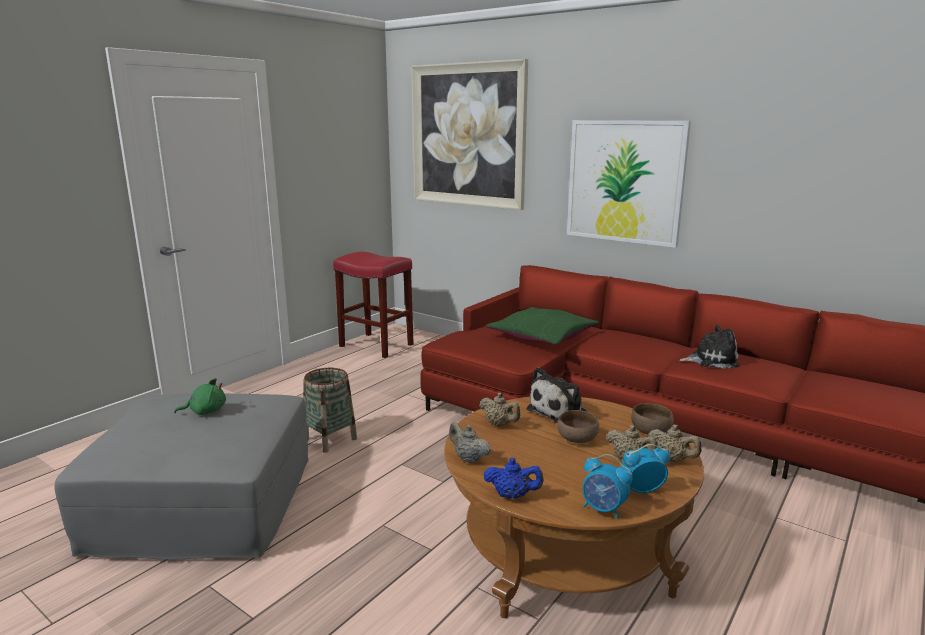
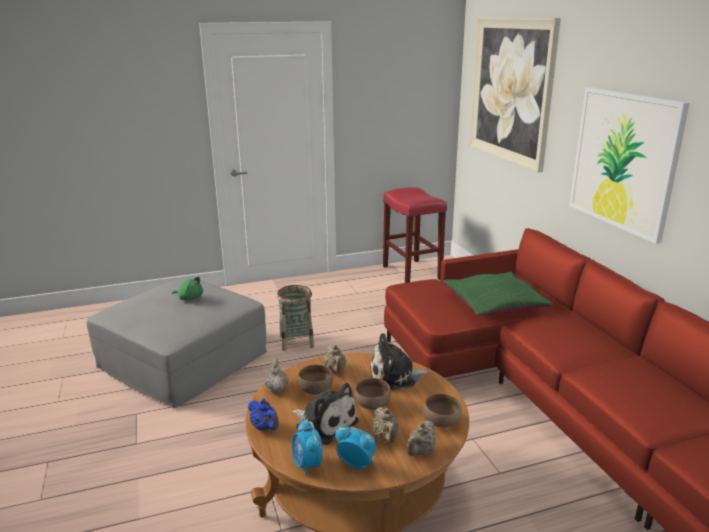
camera: 35 degrees right, 5 degrees up
(506, 445) = (315, 389): none -> brown bowl
(672, 459) = (420, 452): beige teapot -> beige teapot turned 45 degrees clockwise
(711, 360) = (622, 376): plush toy -> plush toy (324, 423)

